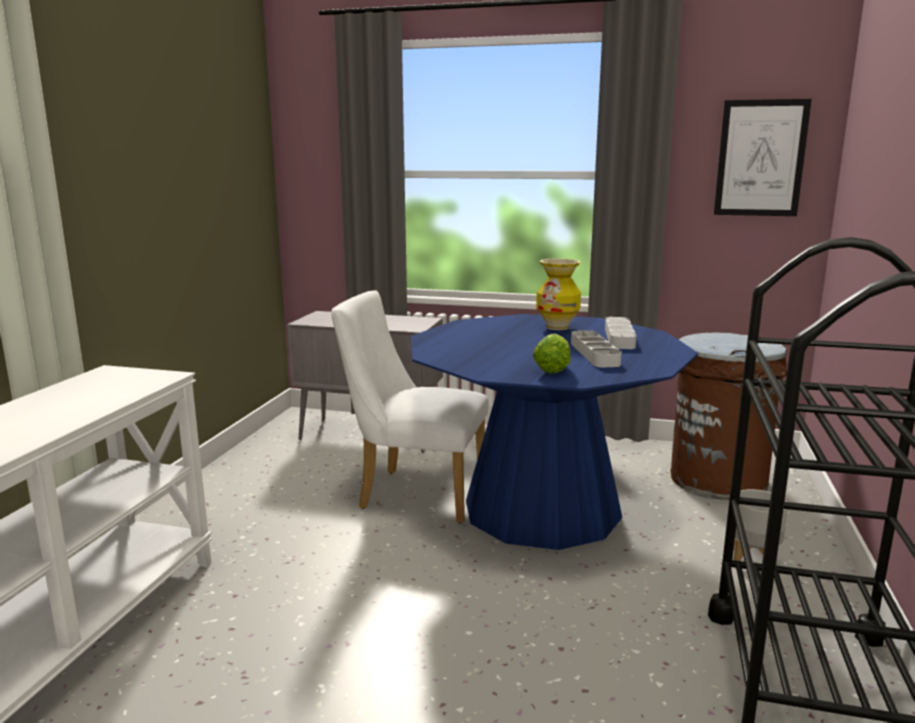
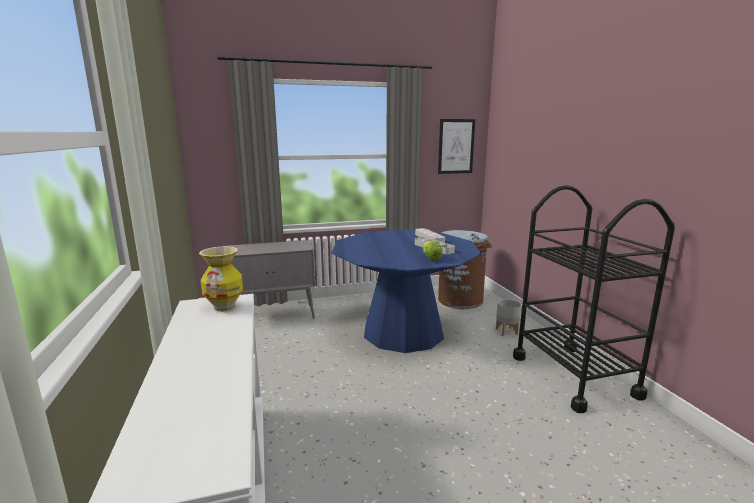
camera: 30 degrees left, 0 degrees up
(413, 493) = (333, 341): white chair -> none
(557, 327) = (394, 237): vase -> vase (225, 307)

